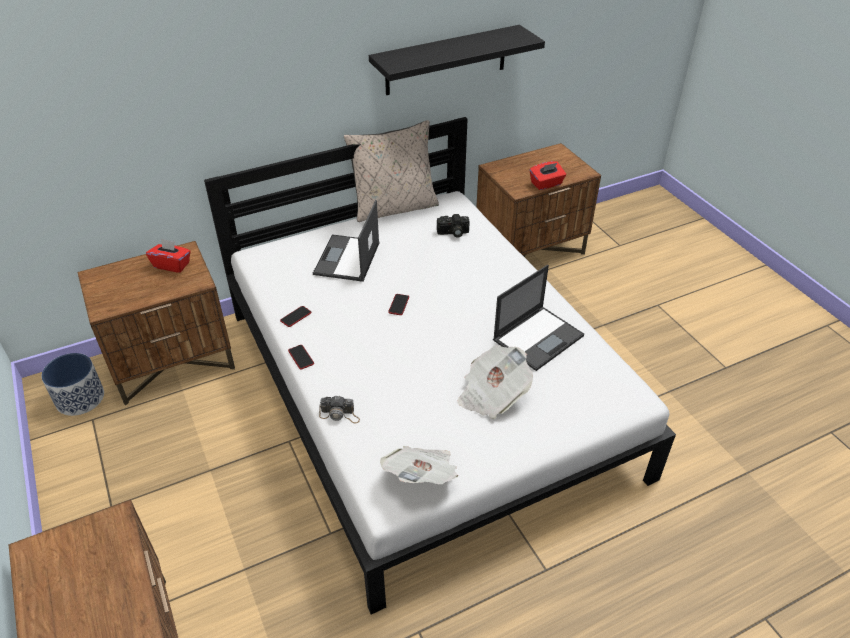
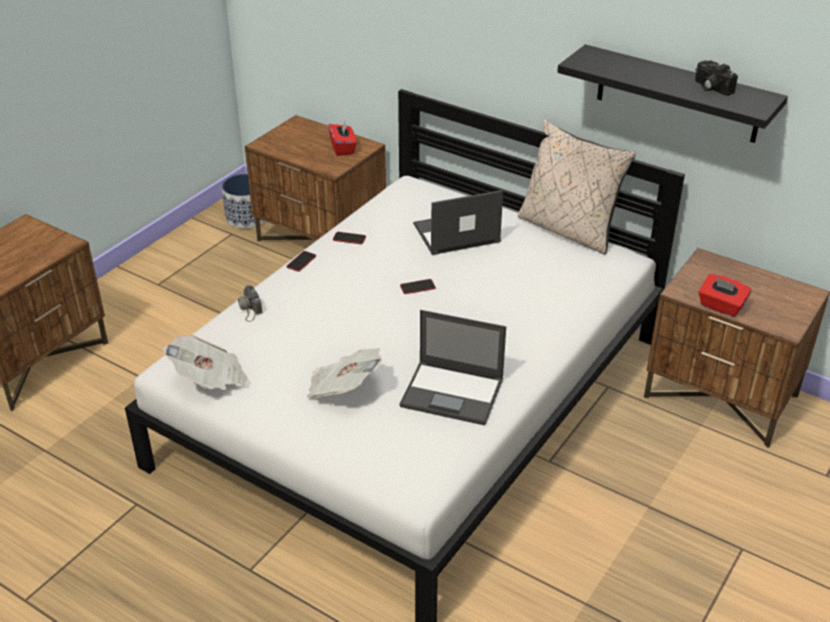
camera: 60 degrees right, 5 degrees down
(453, 233) = (564, 279): camera -> camera (710, 87)

